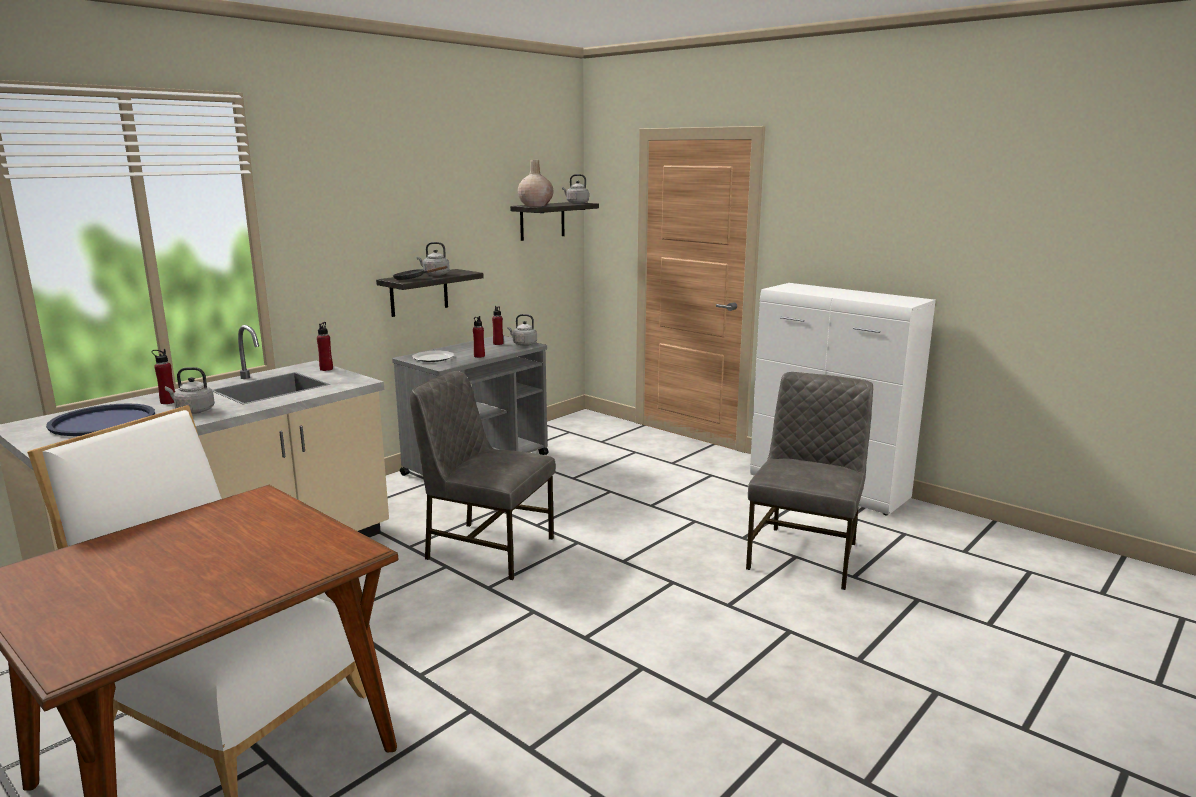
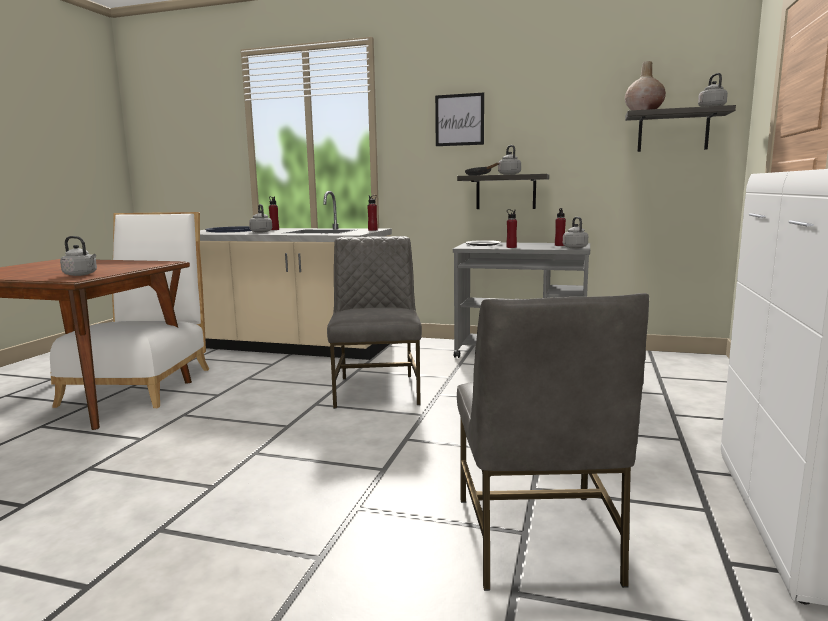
camera: 65 degrees right, 5 degrees down
(309, 548) = (81, 274): none -> grey kettle
(365, 211) = (459, 120): none -> picture
(805, 555) = (537, 540): grey chair -> grey chair turned 90 degrees clockwise

